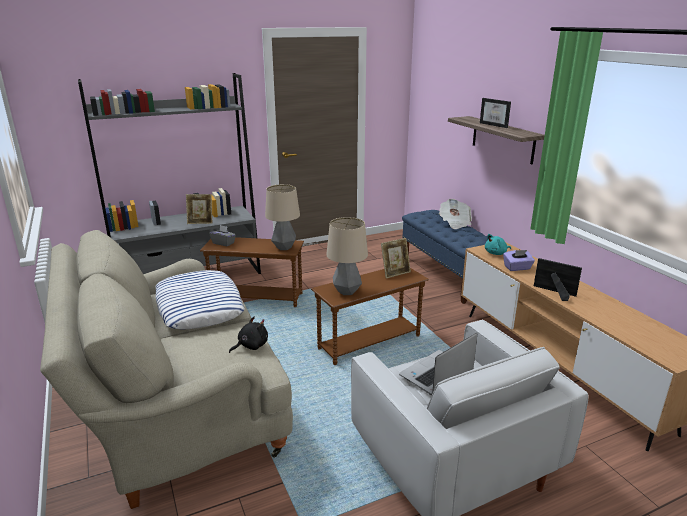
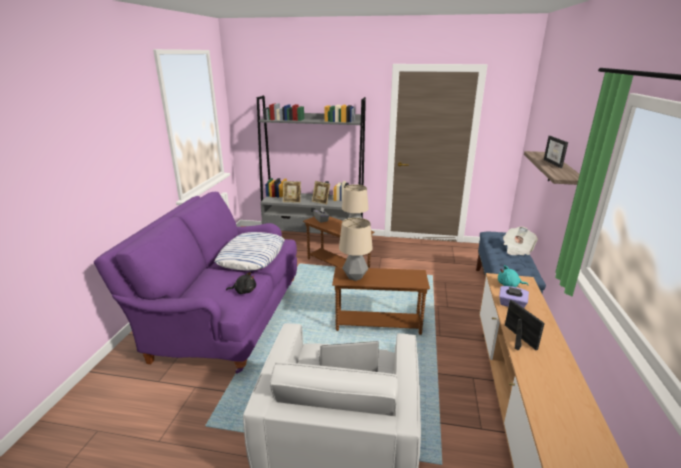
camera: 35 degrees right, 0 degrees up
(175, 408) = (222, 317): beige sofa -> purple sofa
(395, 273) = (408, 275): picture frame -> picture frame (292, 201)

